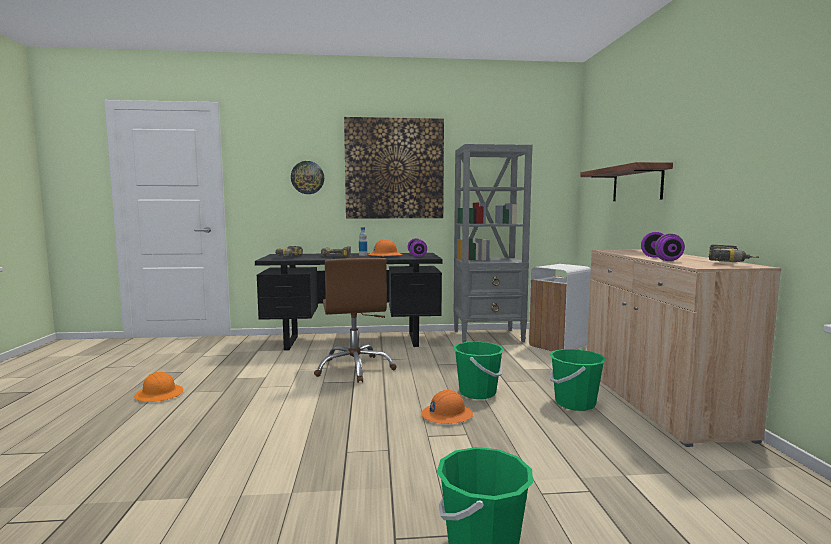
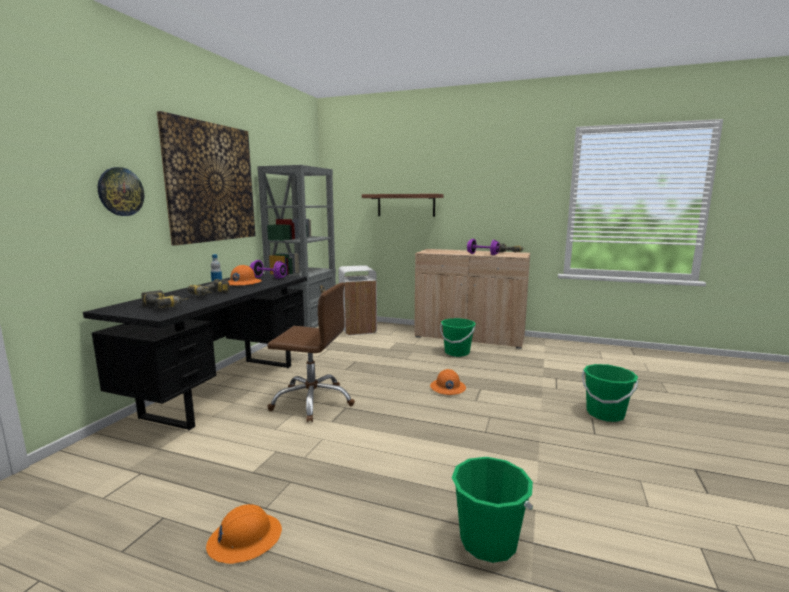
camera: 65 degrees left, 5 degrees up
(477, 393) = (418, 370): green bucket -> green bucket (488, 541)

